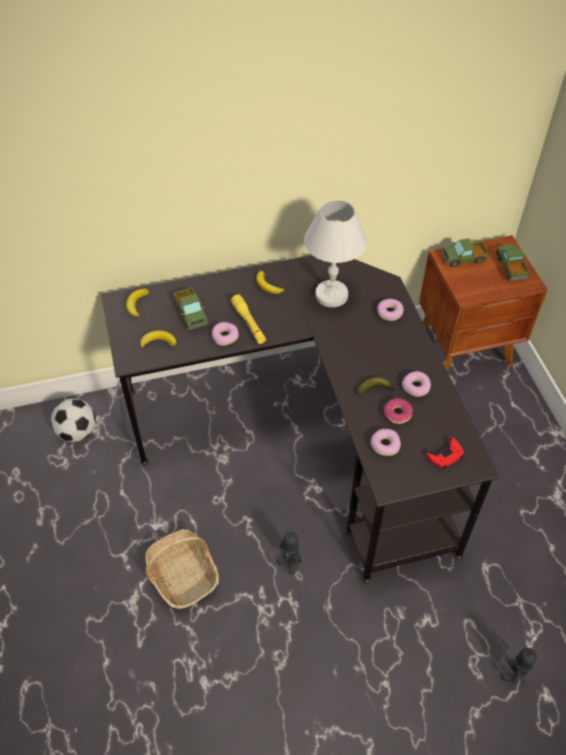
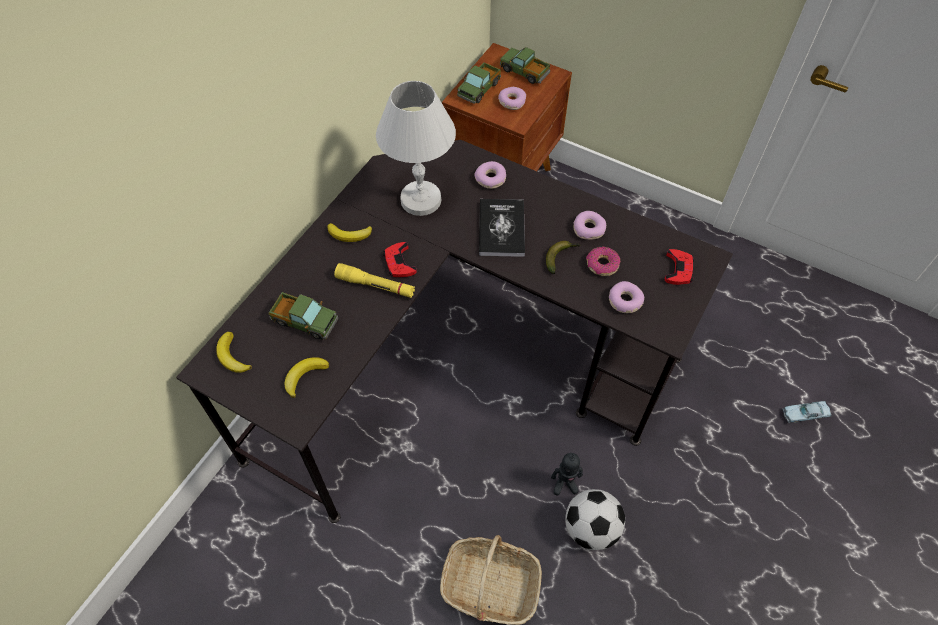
camera: 45 degrees left, 5 degrees up
(77, 432) = (230, 551): football -> football (591, 528)
(225, 336) = (368, 317): donut -> donut (512, 102)
(276, 321) = (399, 263): none -> red game controller
(360, 346) = (501, 228): none -> book
(514, 674) = (805, 414): toy robot -> blue toy car

